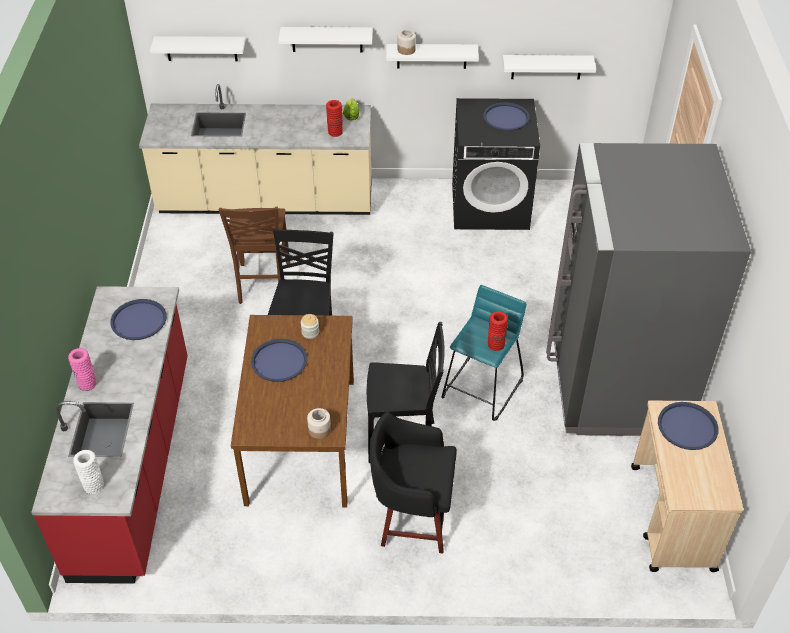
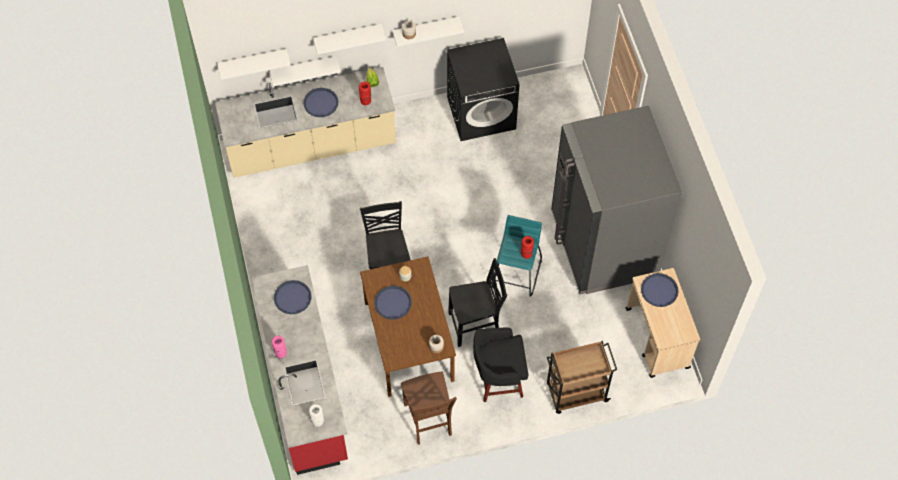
camera: 15 degrees left, 15 degrees up
(262, 284) = (337, 223): brown chair -> brown chair (428, 420)
(506, 117) = (488, 61): blue tray -> blue tray (320, 103)
(526, 566) = (575, 393): none -> brown cart
(546, 67) = (510, 17): white shelf -> white shelf (304, 68)

